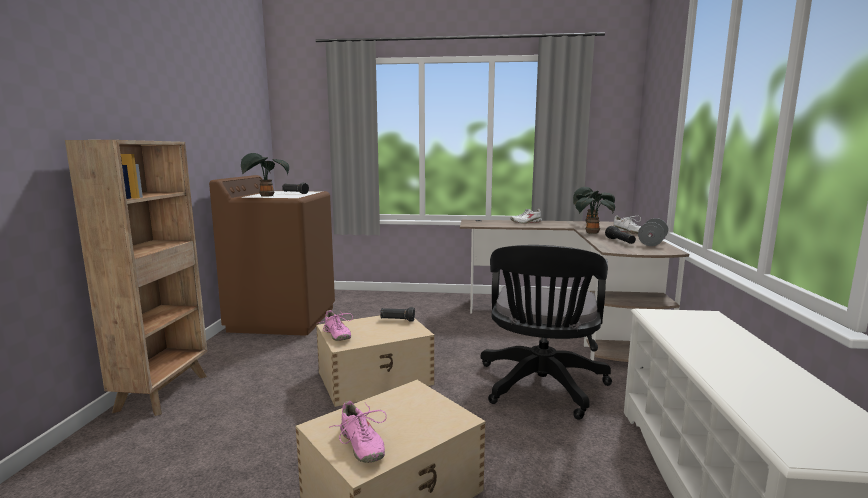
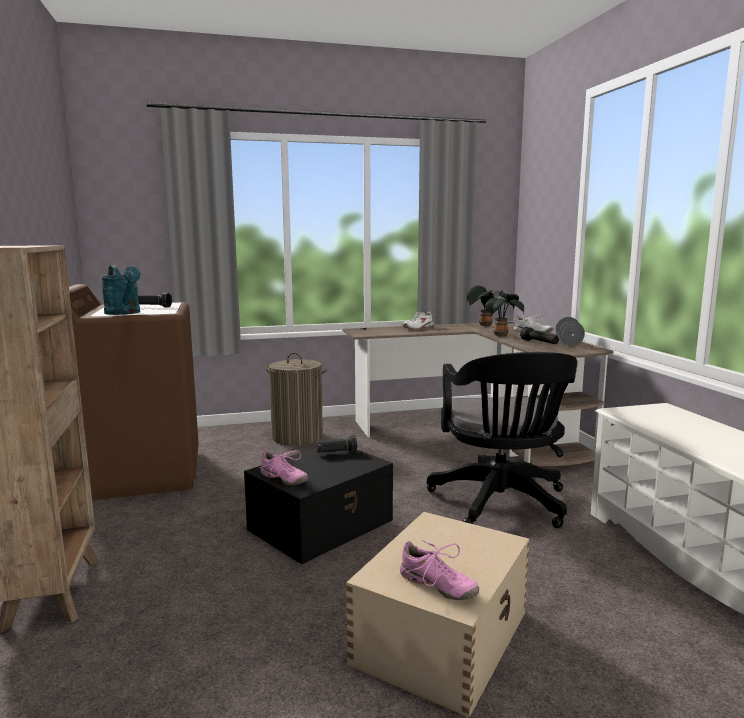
camera: 20 degrees left, 0 degrees up
(265, 196) = (125, 313): potted plant -> turquoise watering can
(376, 378) = (322, 524): beige storage box -> black storage box
(414, 306) = (297, 437): none -> laundry basket

